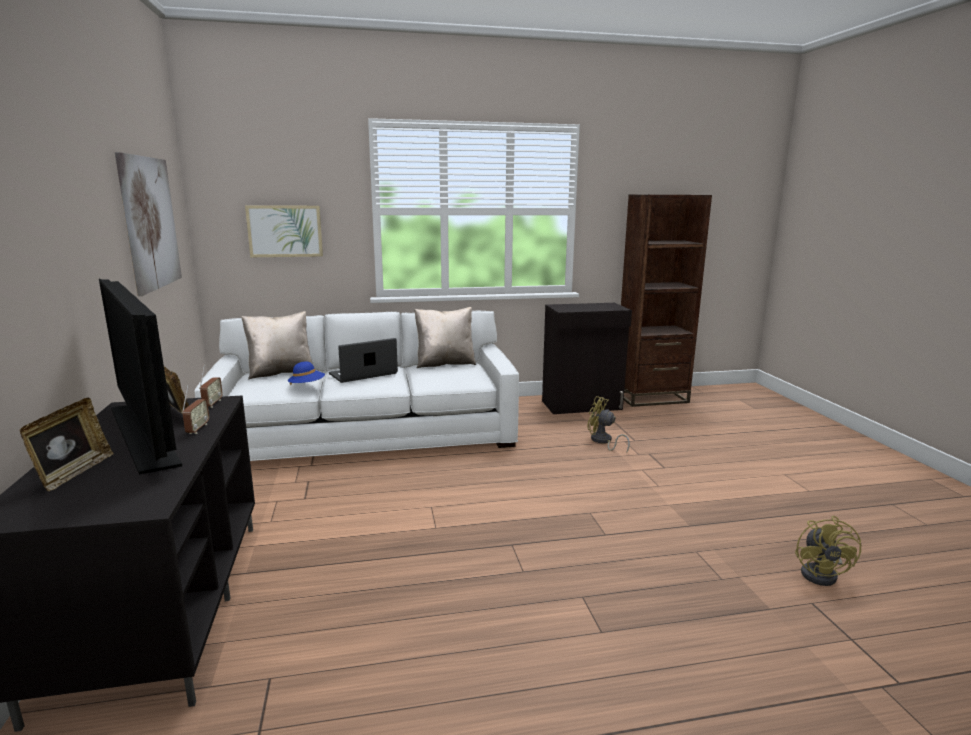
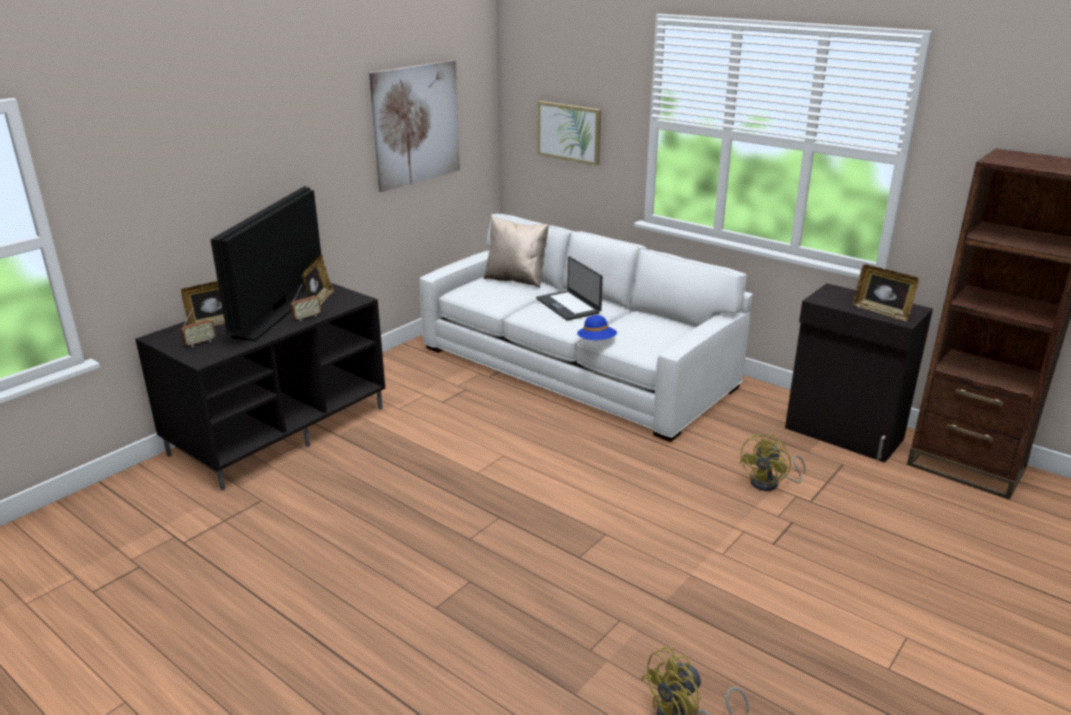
camera: 50 degrees right, 10 degrees up
(212, 404) = (350, 300): radio -> radio (200, 343)
(307, 386) = (506, 301): blue hat -> blue hat (596, 342)
(363, 374) = (569, 305): laptop -> laptop turned 135 degrees counterclockwise
(445, 364) = (662, 321): beige pillow -> none
(602, 308) = (881, 312): none -> picture frame
(603, 441) = (770, 483): yellow fan -> yellow fan turned 135 degrees counterclockwise

